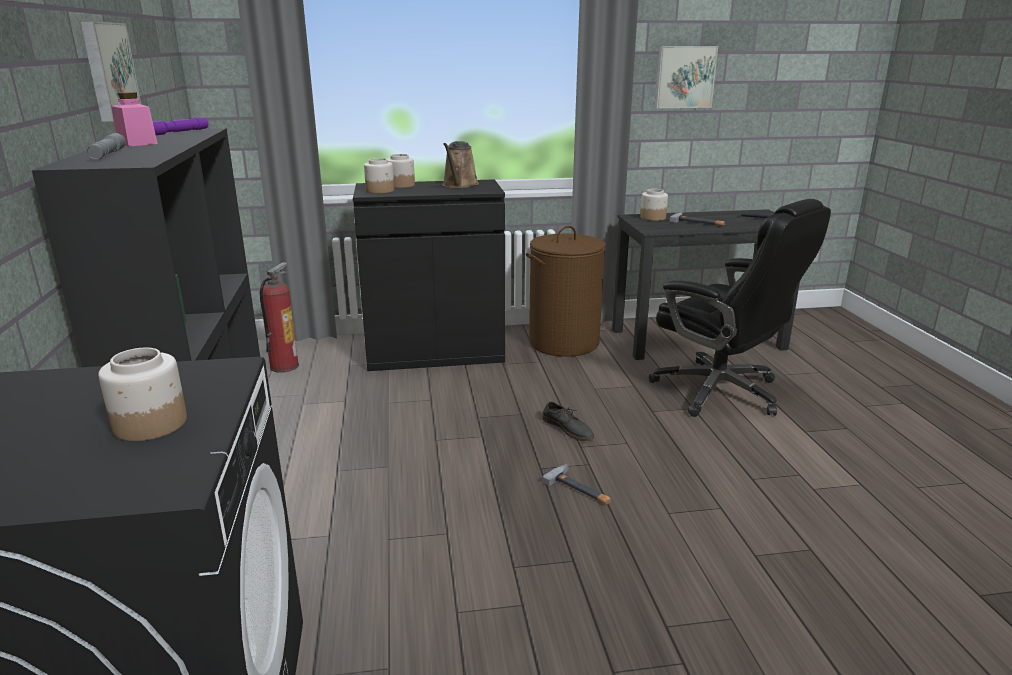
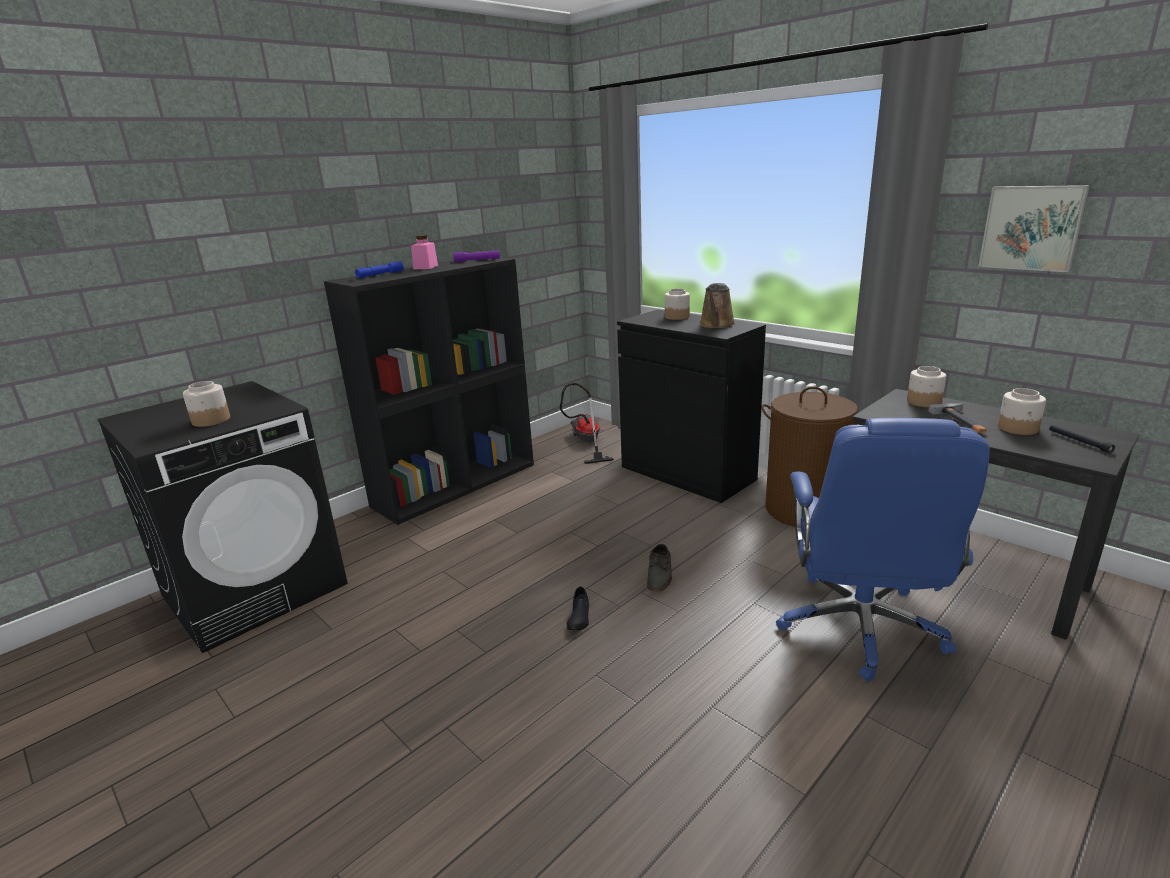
camera: 55 degrees right, 0 degrees up
(108, 70) = (446, 218): picture -> none
(108, 155) = (380, 274): grey flashlight -> blue flashlight
(284, 366) = (586, 443): fire extinguisher -> vacuum cleaner
(380, 191) = (648, 319): jar -> jar (1018, 428)
(459, 185) = (716, 325): brown watering can -> brown watering can turned 45 degrees counterclockwise
(580, 489) = (579, 617): hammer -> black shoe
(720, 392) = (861, 627): black office chair -> blue office chair

